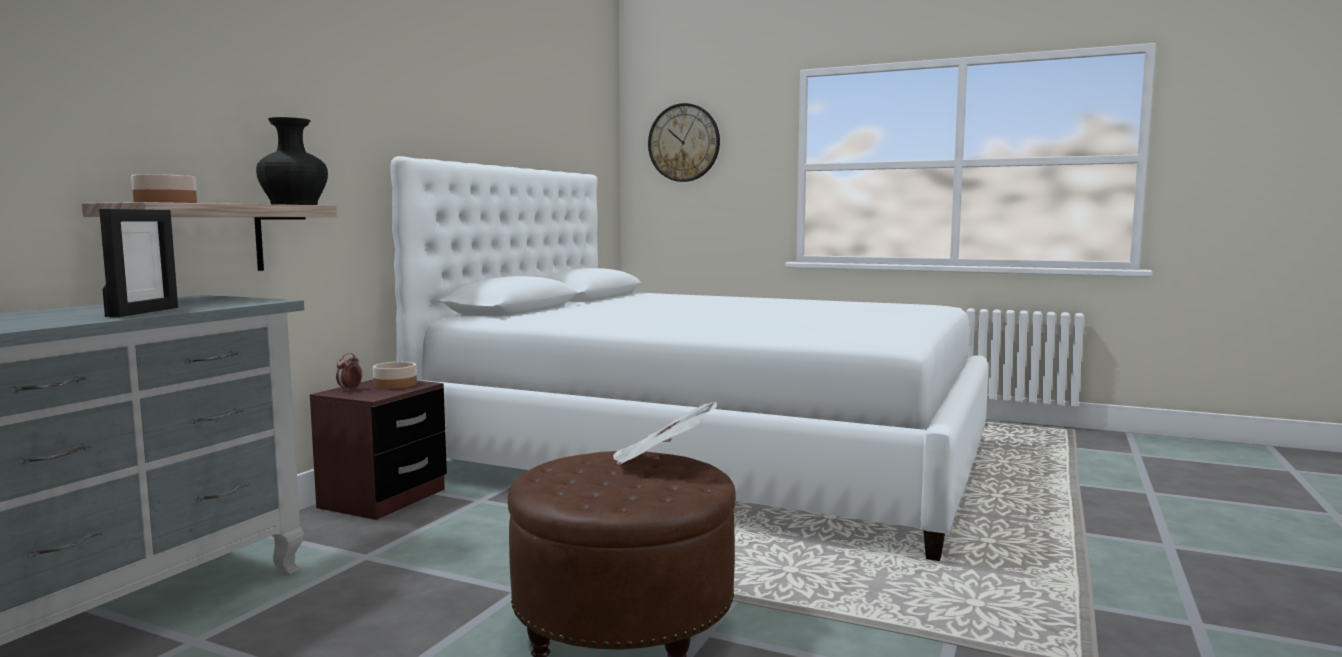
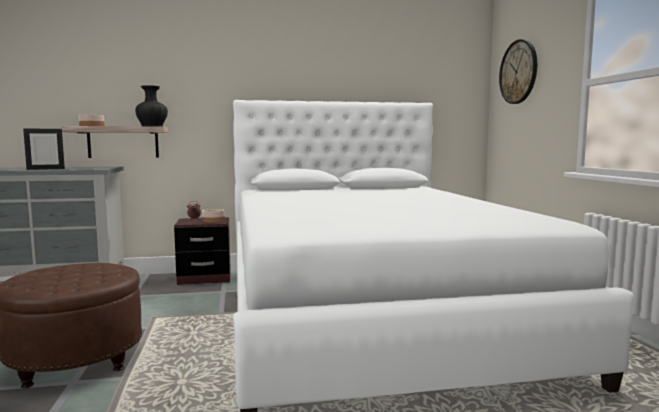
camera: 55 degrees right, 0 degrees up
(661, 462) = (103, 276): newspaper -> none

